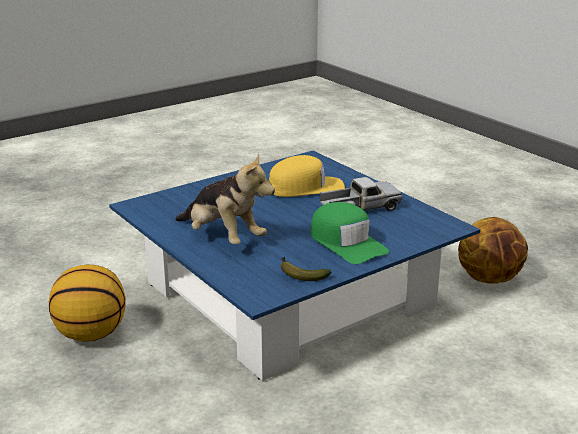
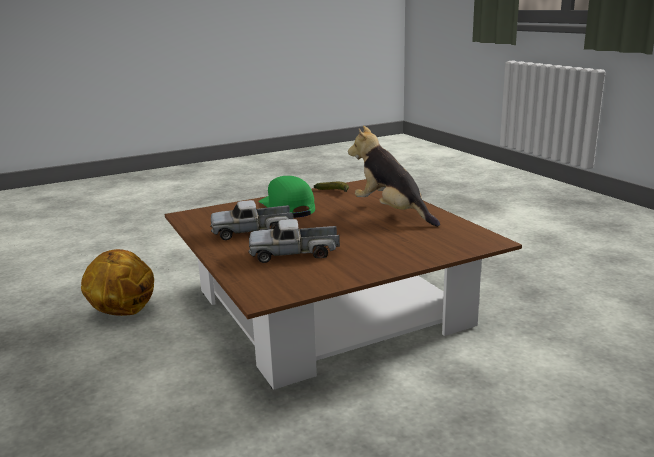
camera: 170 degrees left, 5 degrees down
(91, 334) = (508, 285): basketball -> none
(286, 294) = (331, 308): blue coffee table -> brown coffee table
(305, 188) = (294, 253): yellow cap -> toy truck

